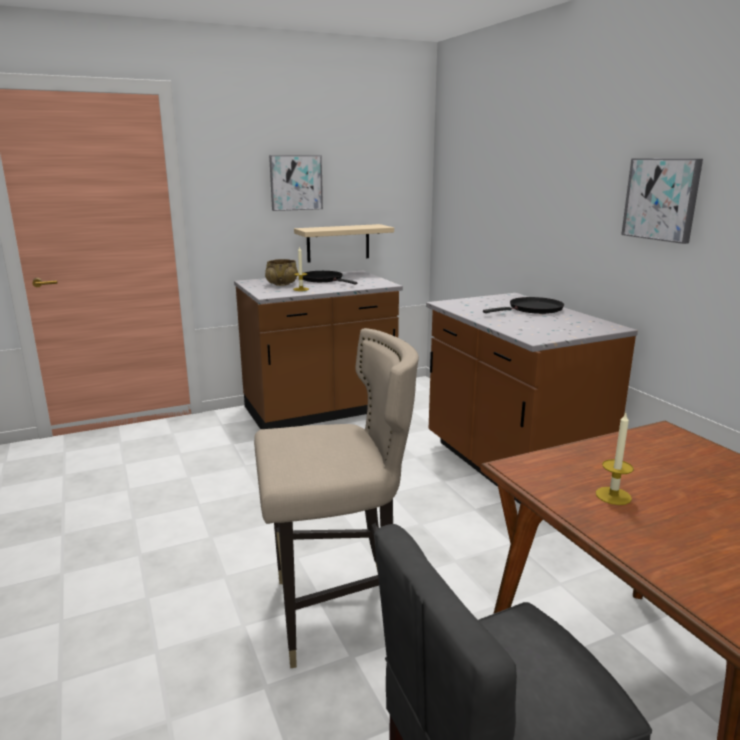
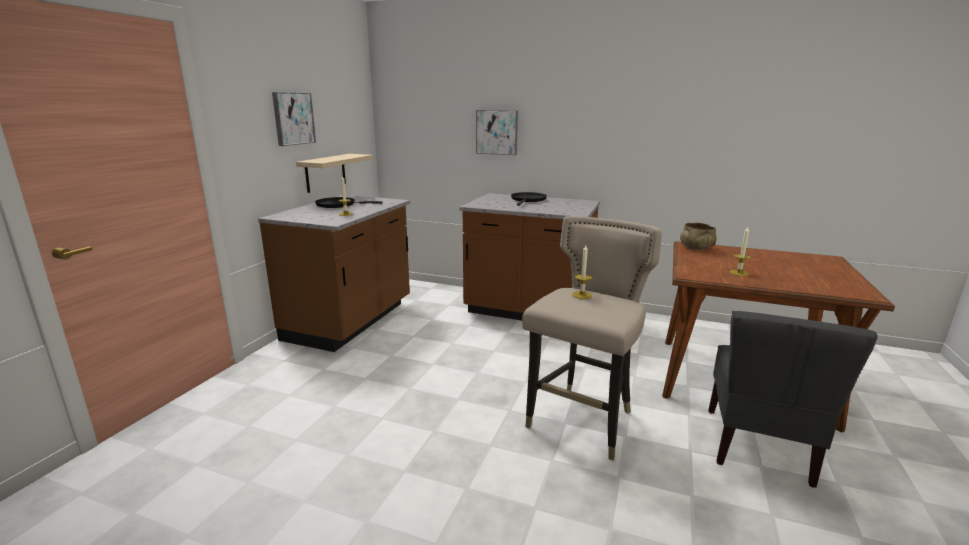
camera: 45 degrees left, 0 degrees up
(282, 284) = (315, 213): beige bowl -> beige bowl (696, 248)
(332, 437) = (582, 295): none -> candle
(662, 199) = (607, 121): picture -> picture (497, 132)

